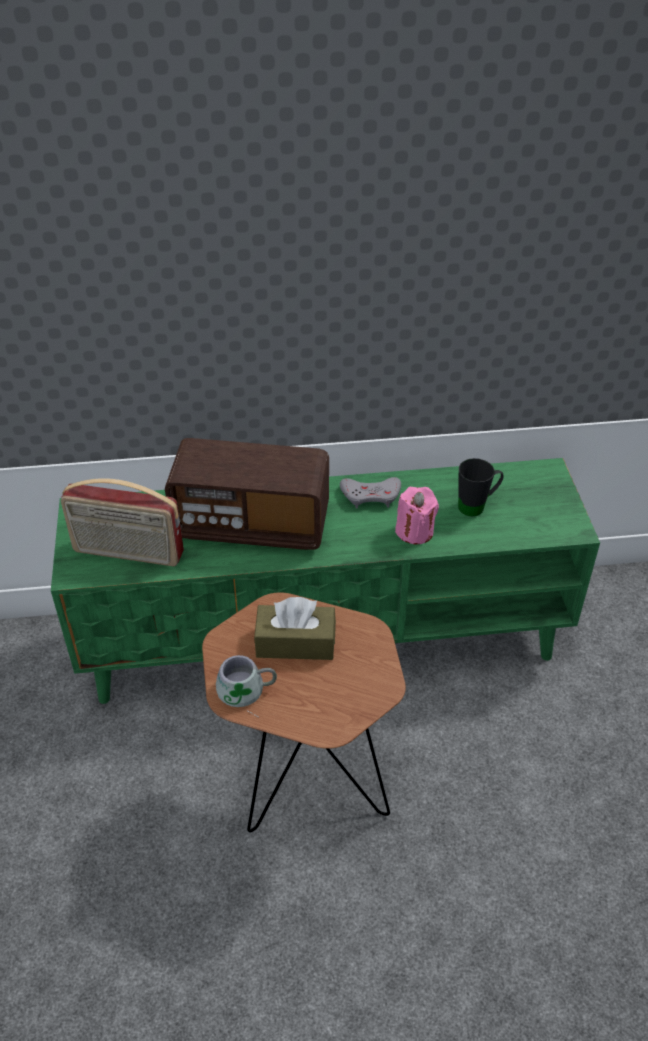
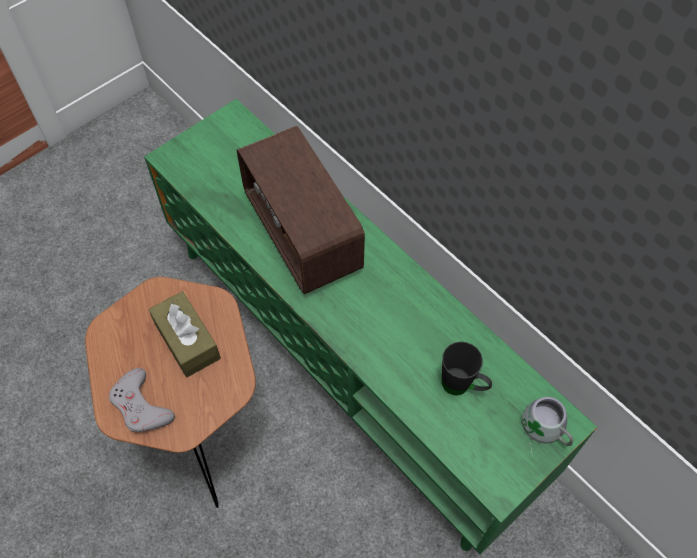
camera: 55 degrees right, 15 degrees up
(128, 553) = (211, 175): radio -> none
(246, 693) = (115, 339): grey mug -> grey mug (543, 431)
(371, 495) = (405, 295): grey game controller -> grey game controller (141, 406)
(415, 531) = (388, 354): pink candle -> none

